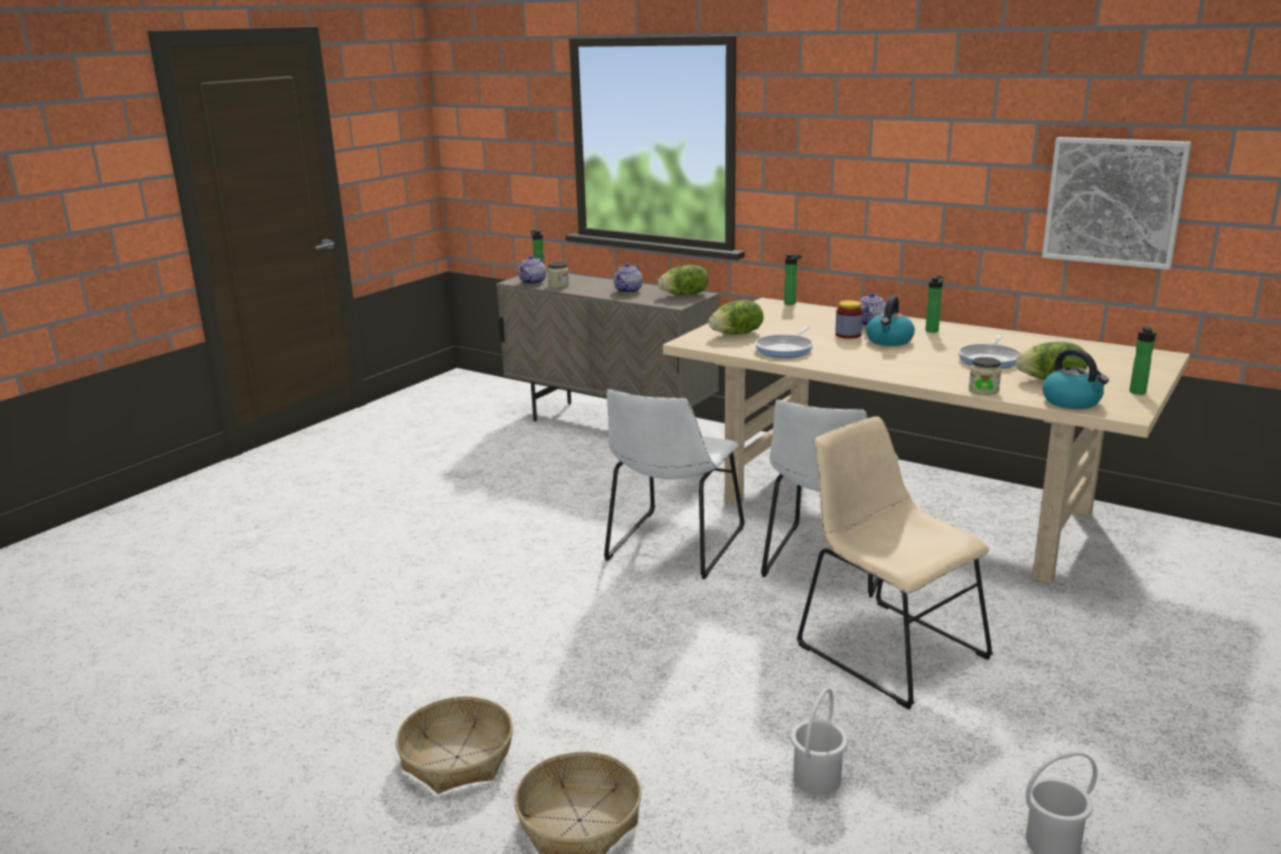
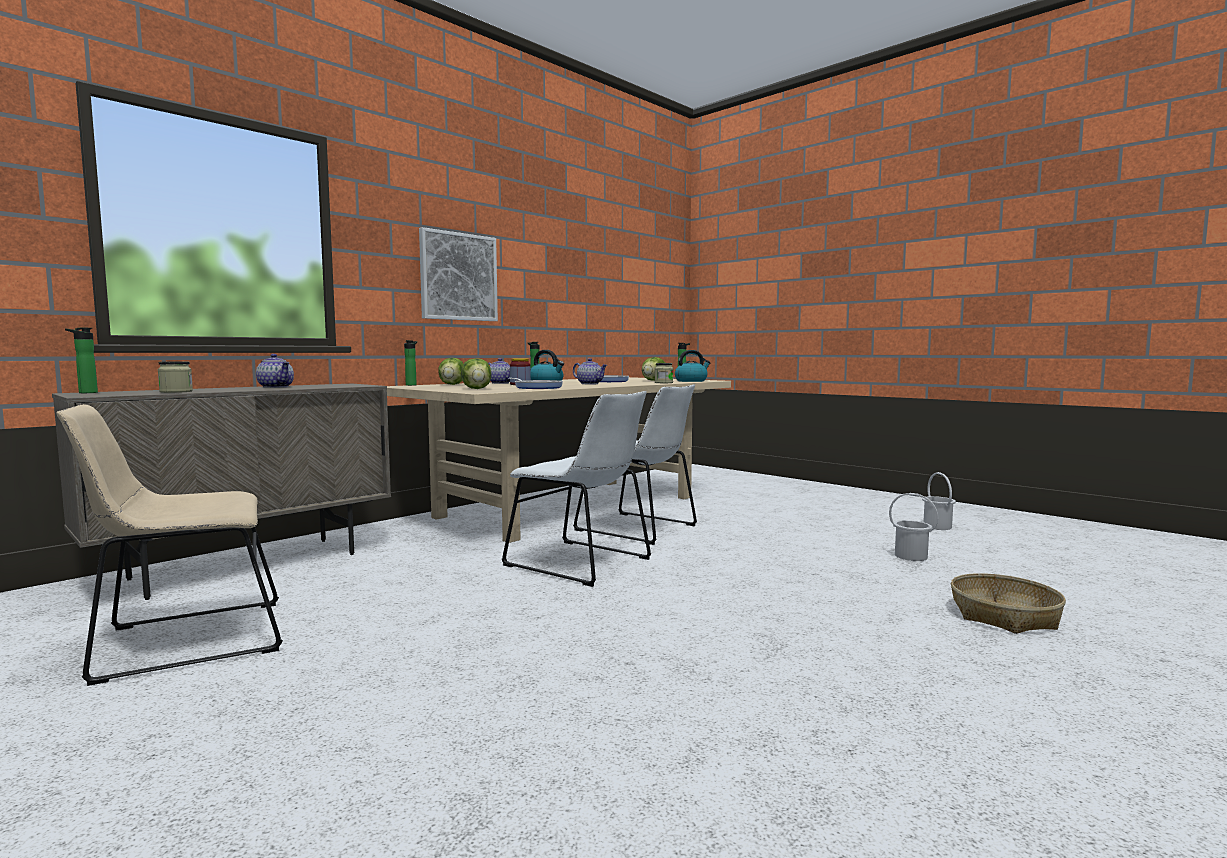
camera: 80 degrees left, 15 degrees down
(456, 757) = (953, 658): basket -> none
(533, 282) = (125, 393): teapot -> teapot (590, 384)
(685, 295) = (336, 384): lettuce -> lettuce (452, 384)
(886, 648) = (760, 530): beige chair -> beige chair (183, 641)
(1114, 201) = (585, 294): picture -> picture (458, 277)

